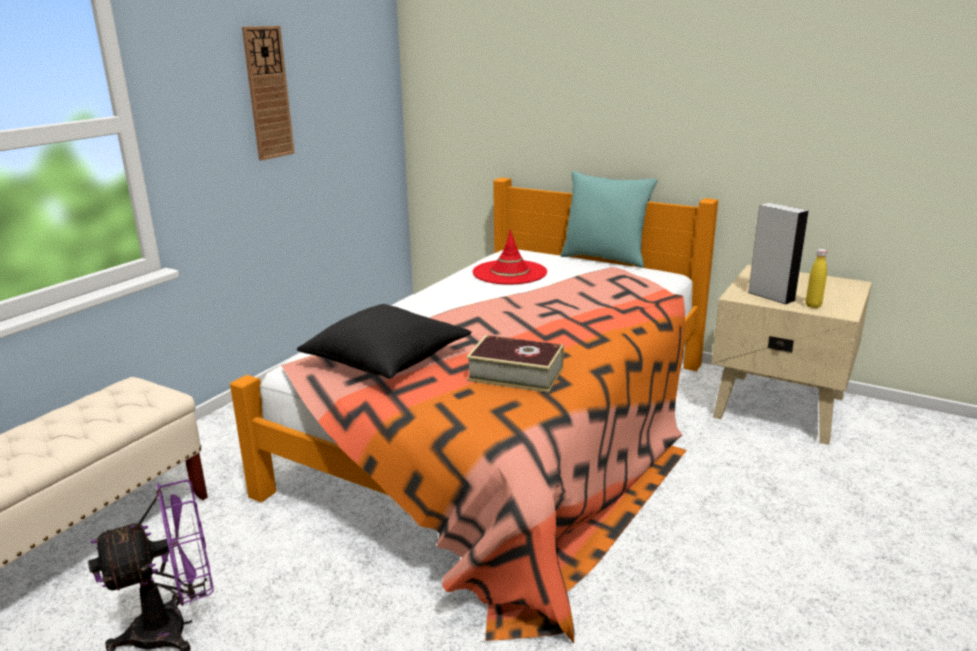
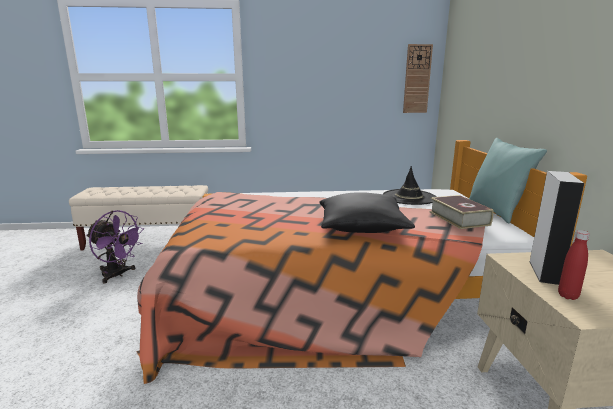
camera: 55 degrees right, 5 degrees down
(268, 93) = (326, 71): wall clock -> wall clock (417, 79)
(387, 360) = (243, 203): black pillow -> black pillow (361, 227)
(509, 273) = (409, 197): red hat -> black hat
(515, 374) = (259, 229): book -> book (459, 218)
(813, 306) = (568, 296): yellow bottle -> red bottle

